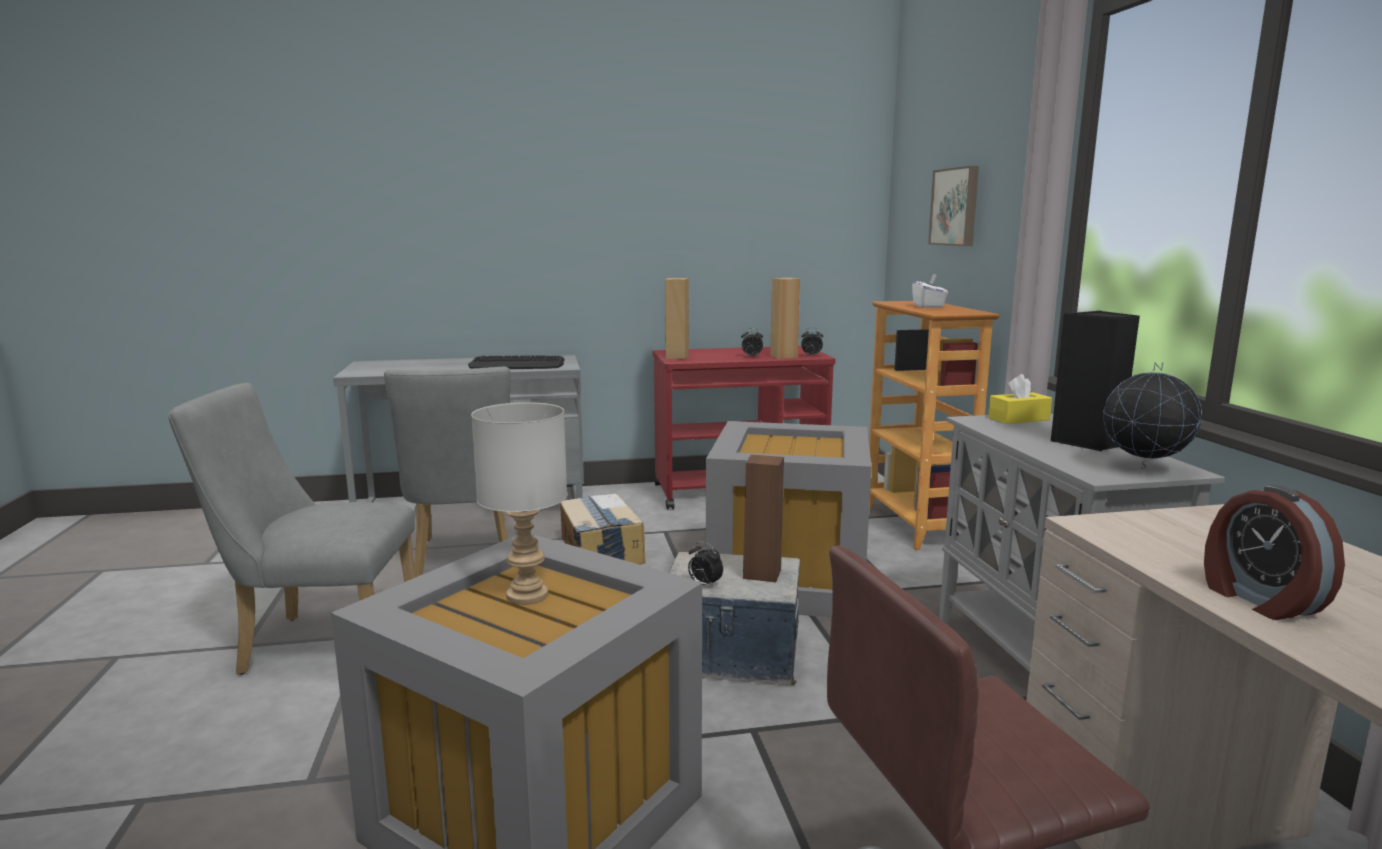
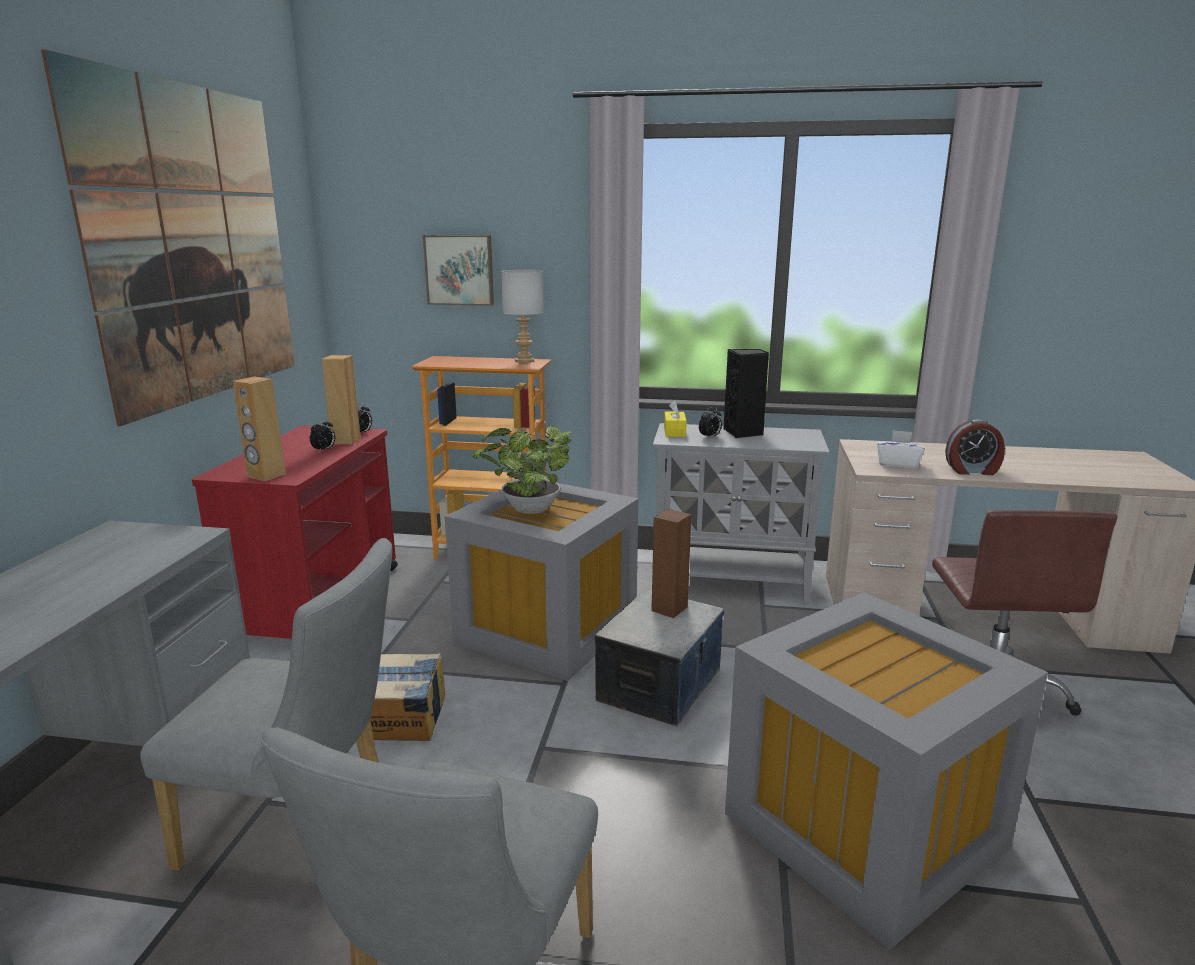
camera: 70 degrees left, 5 degrees up
(517, 365) = (122, 559): keyboard -> none
(526, 594) = (859, 664): grey table lamp -> grey table lamp (523, 361)
(704, 585) = (676, 636): alarm clock -> alarm clock (710, 437)
(710, 178) = (195, 245): none -> picture
(789, 443) = (527, 511): none -> potted plant
(928, 306) = (477, 362): white tissue box -> white tissue box (898, 464)
(1144, 468) = (802, 436): globe -> none

